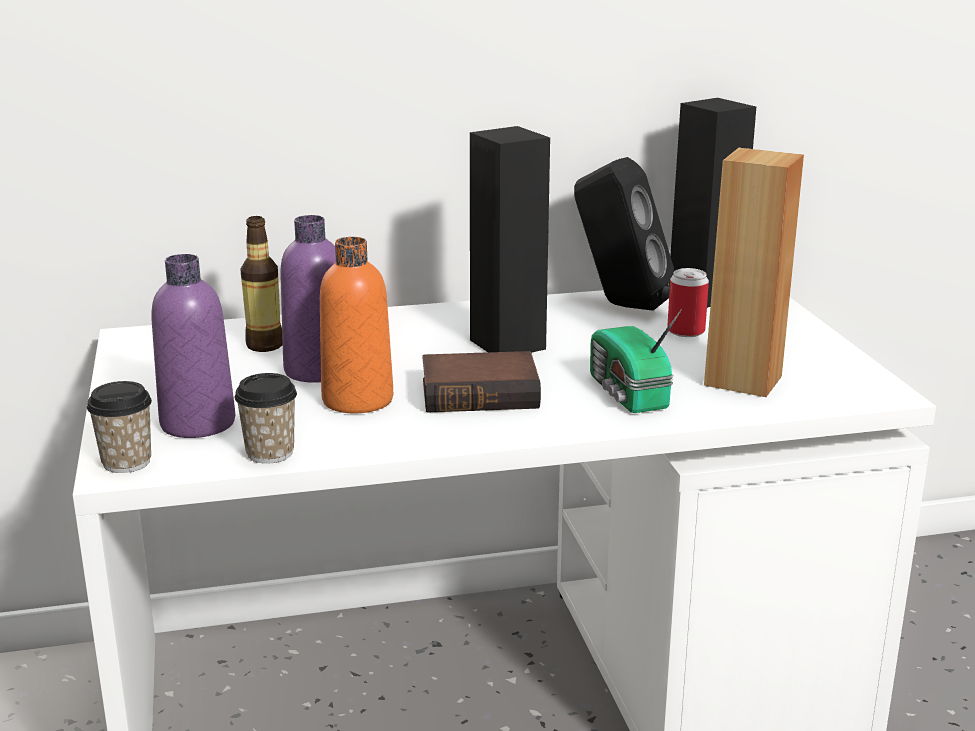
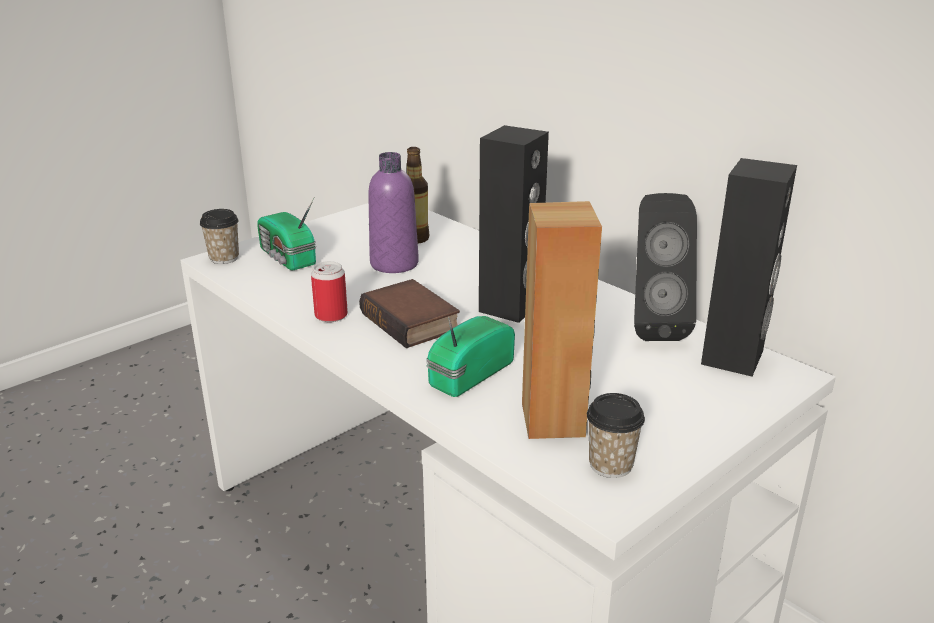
camera: 60 degrees right, 5 degrees up
(198, 423) = (287, 258): purple bottle -> radio
(270, 453) = (263, 288): cup -> cup (610, 465)
(357, 400) = (361, 288): orange bottle -> none
(686, 331) = (632, 369): can -> can (331, 315)

